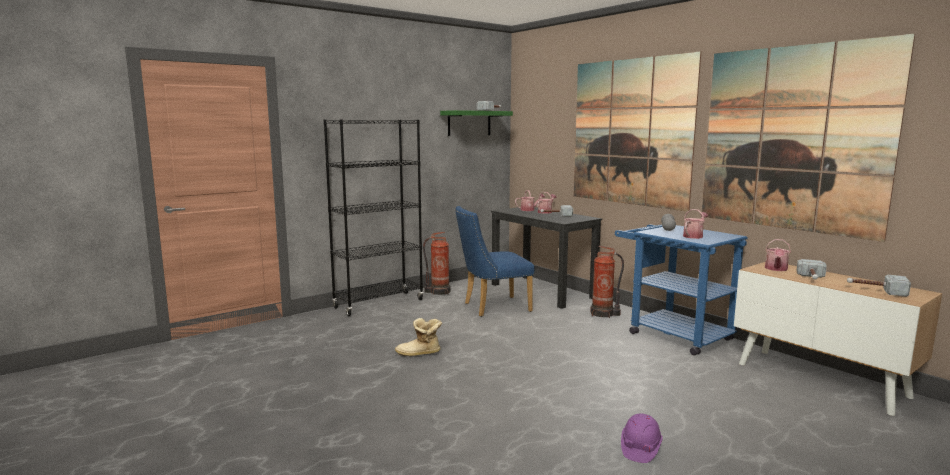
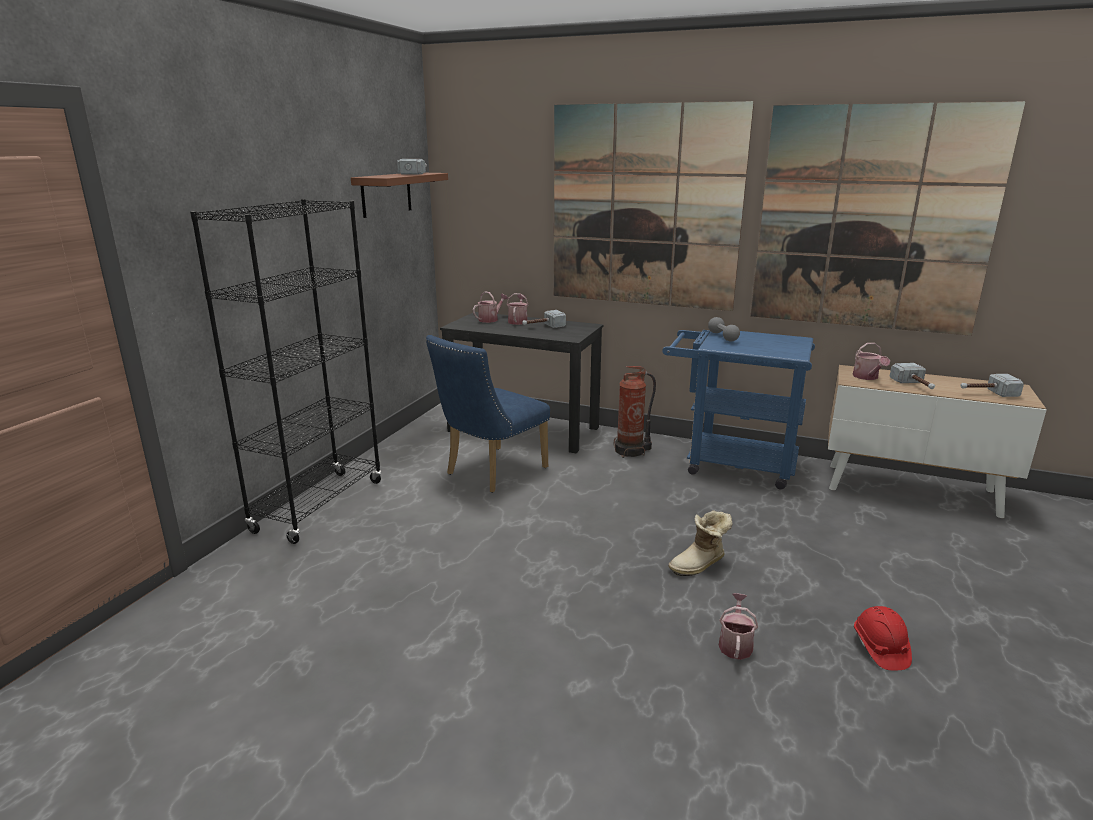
camera: 30 degrees left, 10 degrees up
(419, 354) = (481, 585): boot -> boot (700, 565)
(439, 292) = (388, 461): fire extinguisher -> none
(469, 123) = (386, 194): green shelf -> brown shelf
(640, 448) = (880, 648): purple hard hat -> red hard hat
(694, 236) = (769, 346): watering can -> watering can (735, 644)

